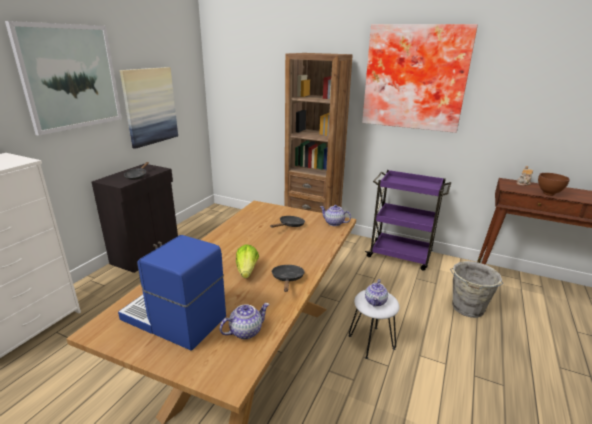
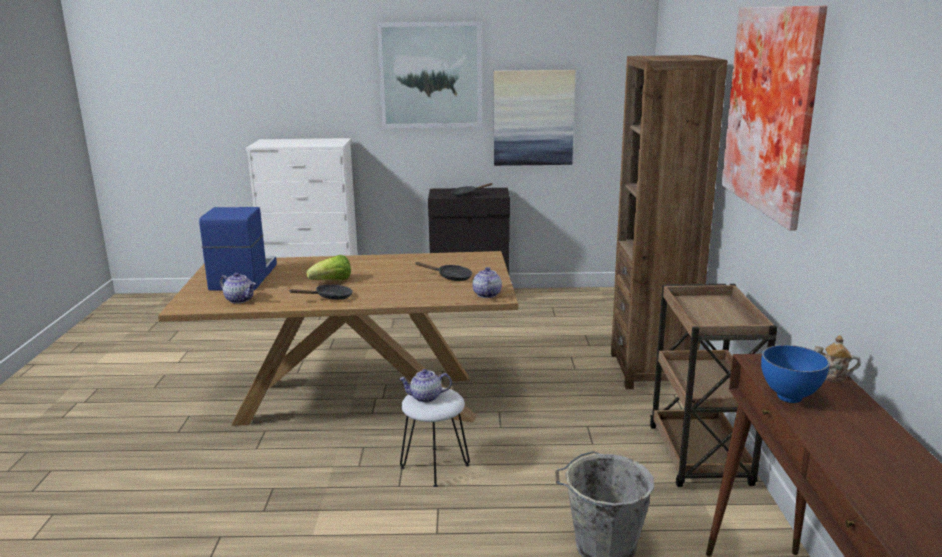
camera: 65 degrees right, 5 degrees down
(400, 255) = (700, 457): purple cart -> brown cart
(549, 194) = (791, 399): brown bowl -> blue bowl

